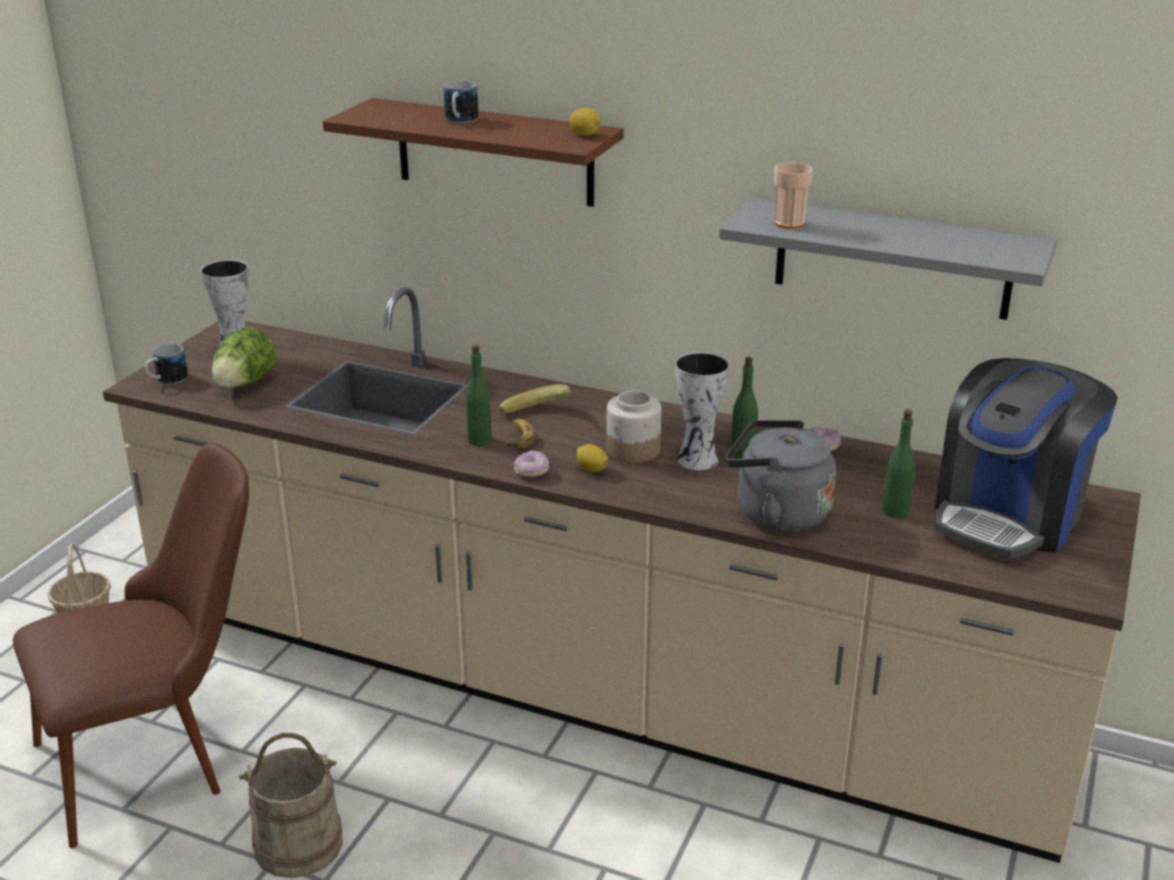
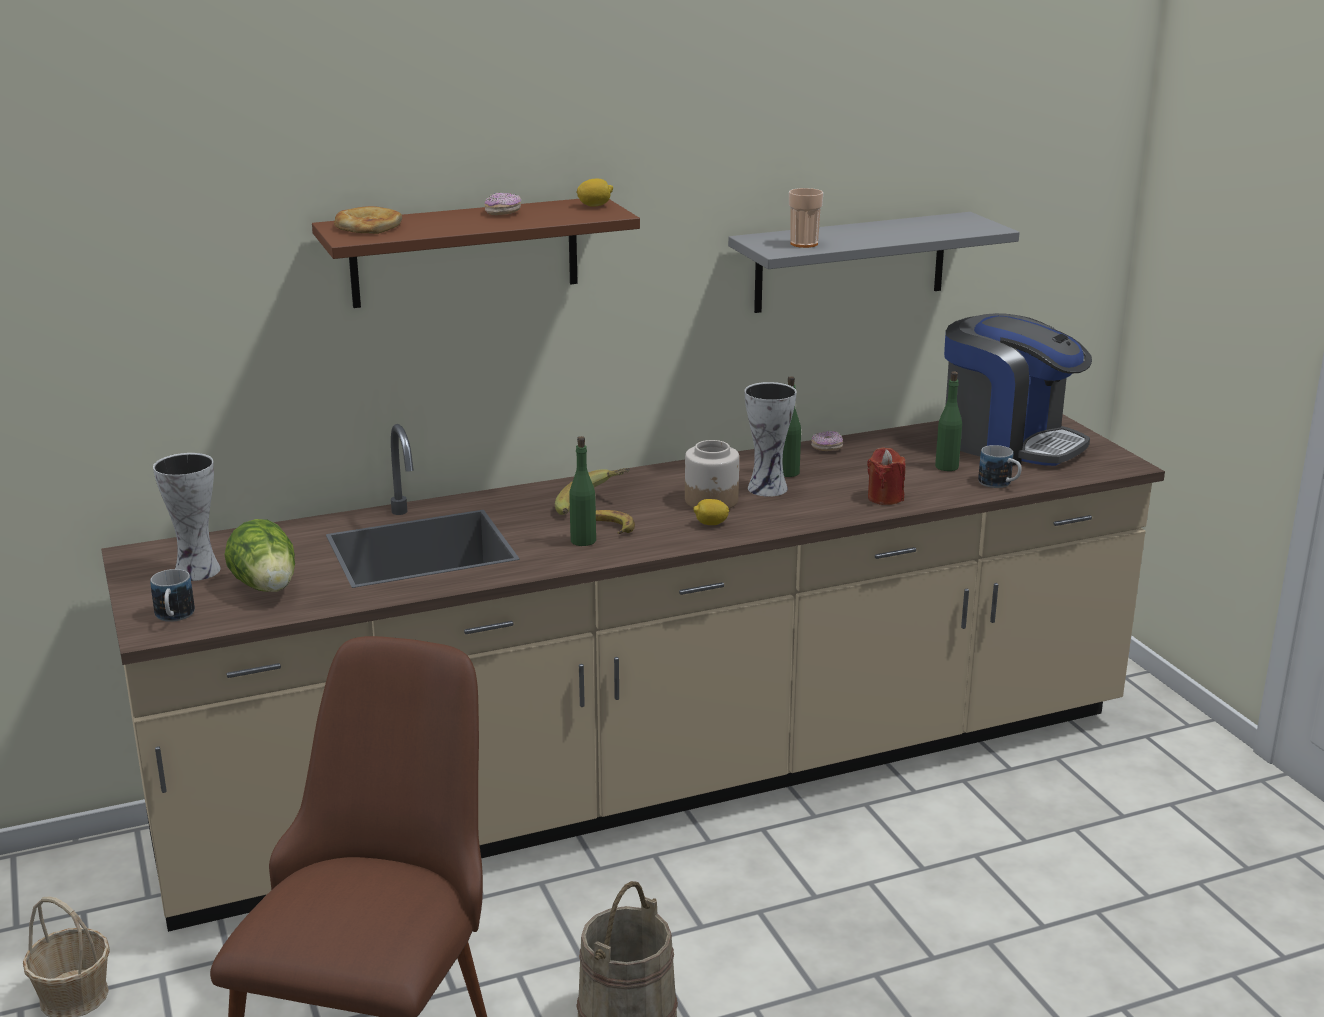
camera: 45 degrees left, 5 degrees down
(390, 110) = (368, 226): none -> bread
(460, 121) = (460, 220): mug -> mug (1000, 484)
(532, 472) = (672, 543): donut -> donut (503, 213)
(776, 513) = (885, 498): grey kettle -> red candle
(1009, 515) = (1008, 443): coffee machine -> coffee machine turned 45 degrees counterclockwise

